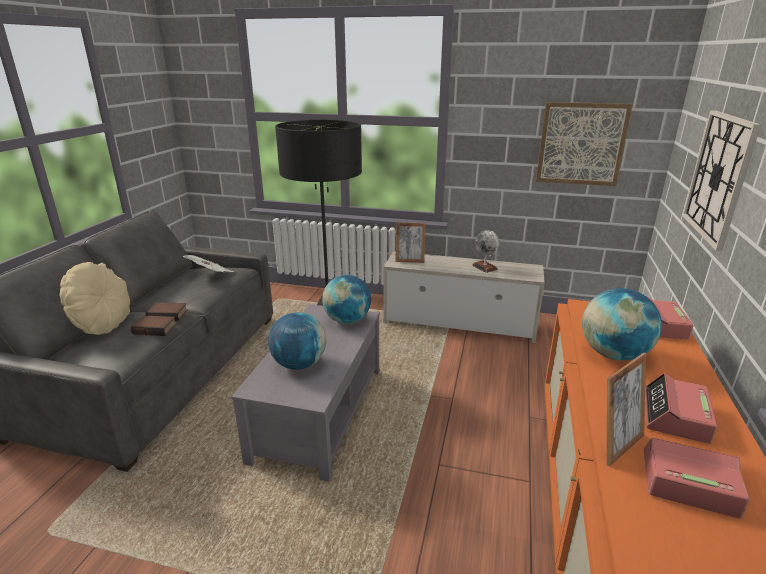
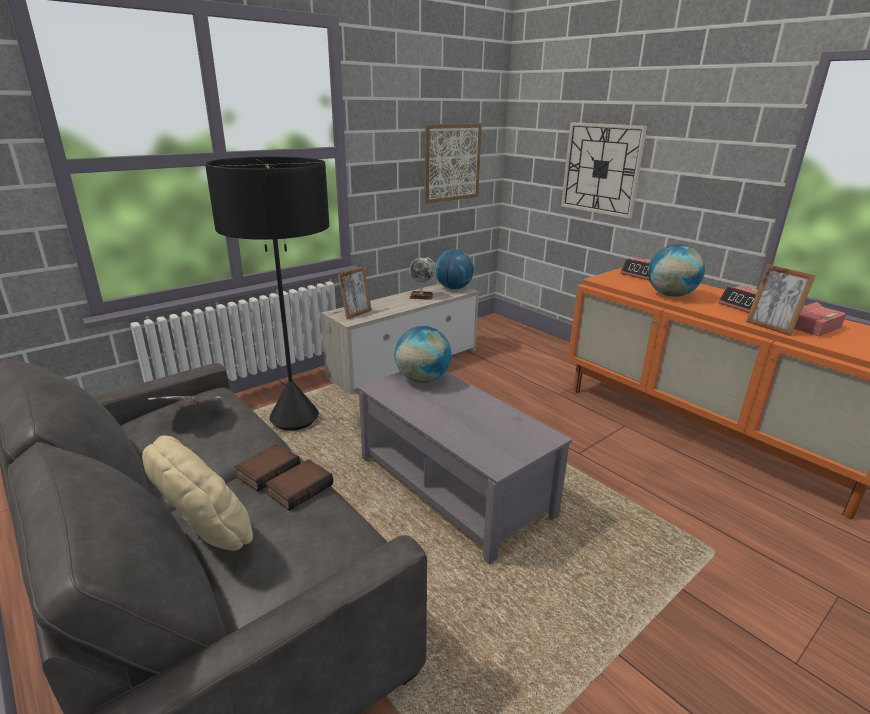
camera: 55 degrees left, 0 degrees up
(299, 364) = (478, 427): globe -> globe (453, 288)
(617, 445) = (770, 327): picture frame -> picture frame turned 150 degrees clockwise

